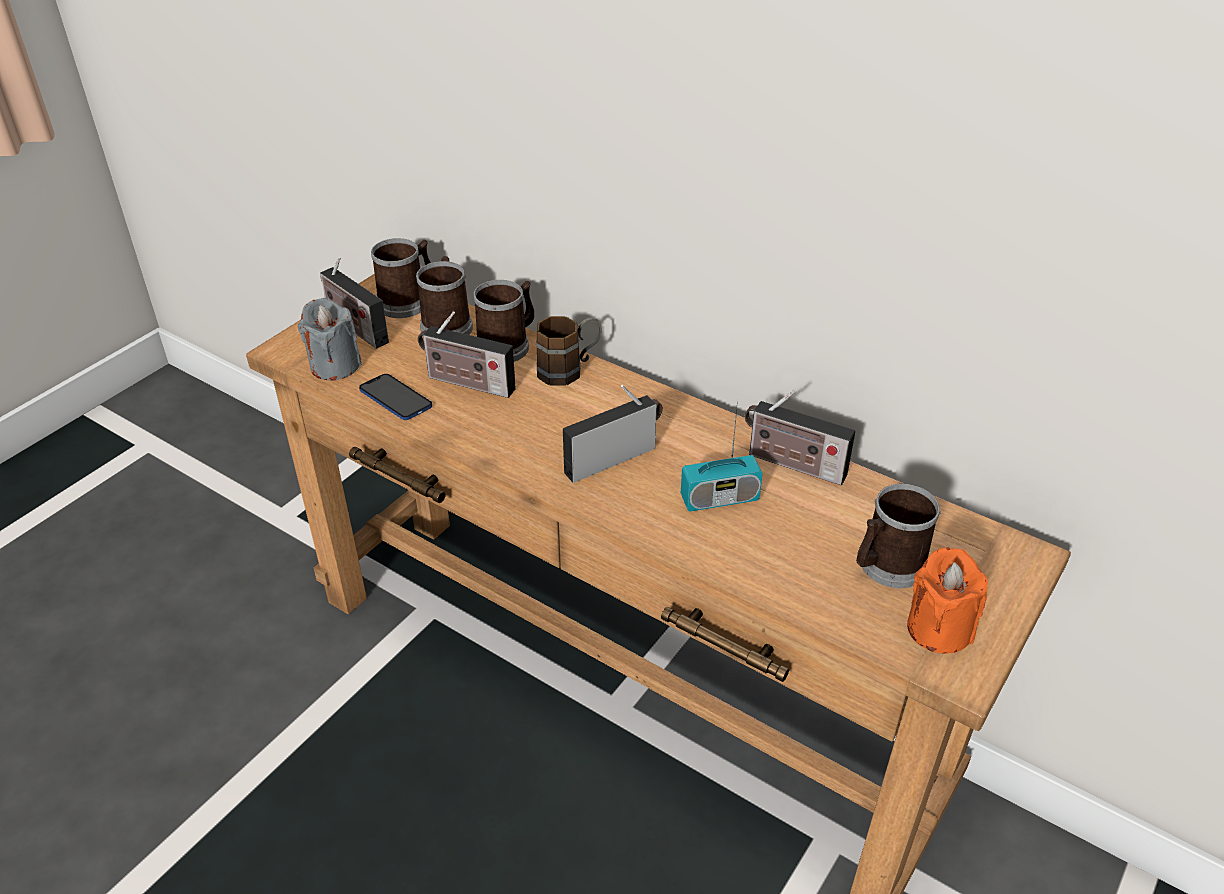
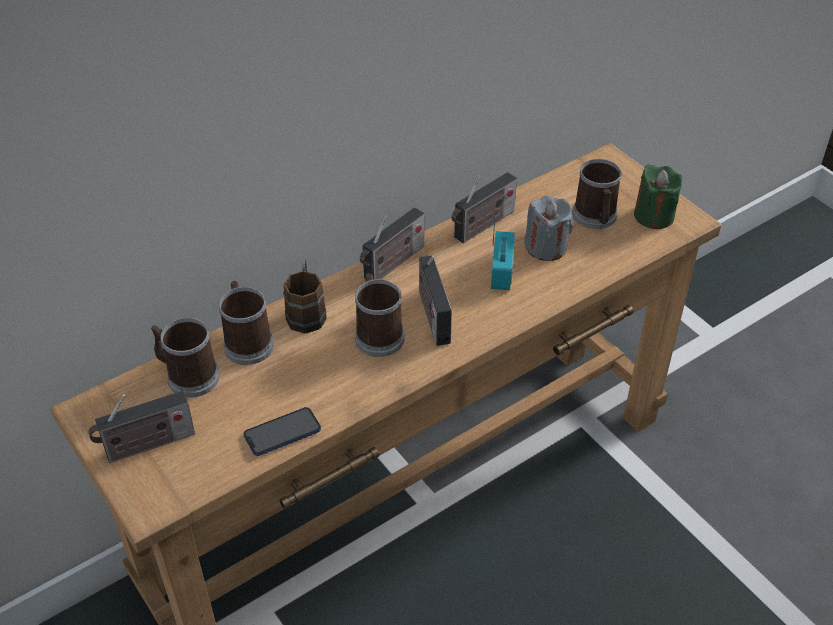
camera: 70 degrees left, 5 degrees up
(335, 366) = (203, 470): grey candle -> grey candle (546, 247)
(407, 301) = (128, 397): mug -> mug (377, 334)
(466, 383) = (287, 380): radio -> radio (392, 265)
(938, 629) = (654, 216): orange candle -> green candle

